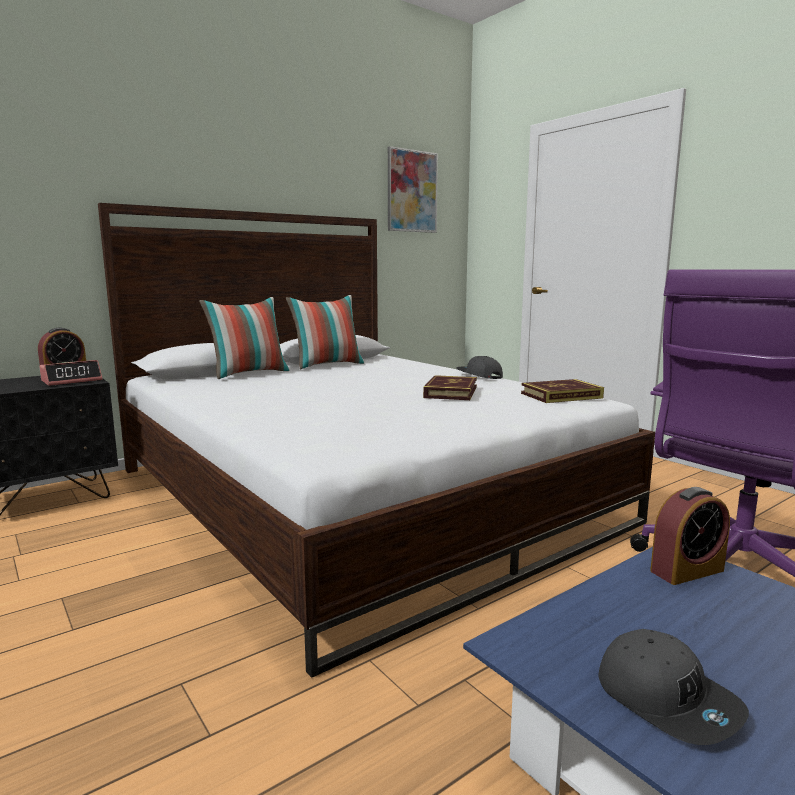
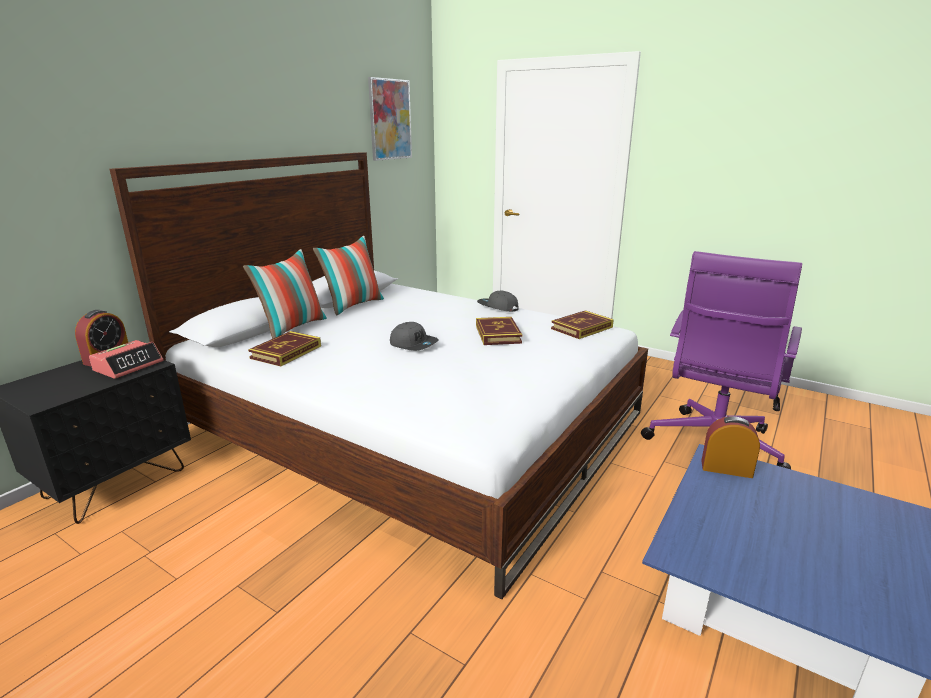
camera: 20 degrees left, 10 degrees up
(218, 387) = (286, 352): none -> book
(667, 699) = (773, 568): grey cap -> grey cap (414, 344)
(687, 571) = (726, 468): alarm clock -> alarm clock turned 120 degrees counterclockwise

